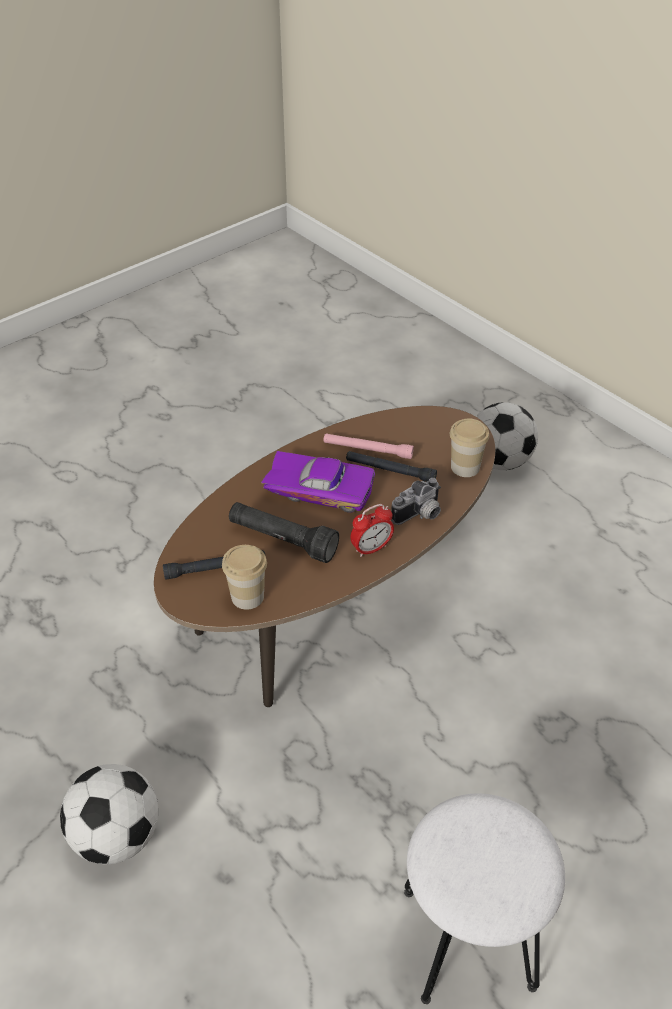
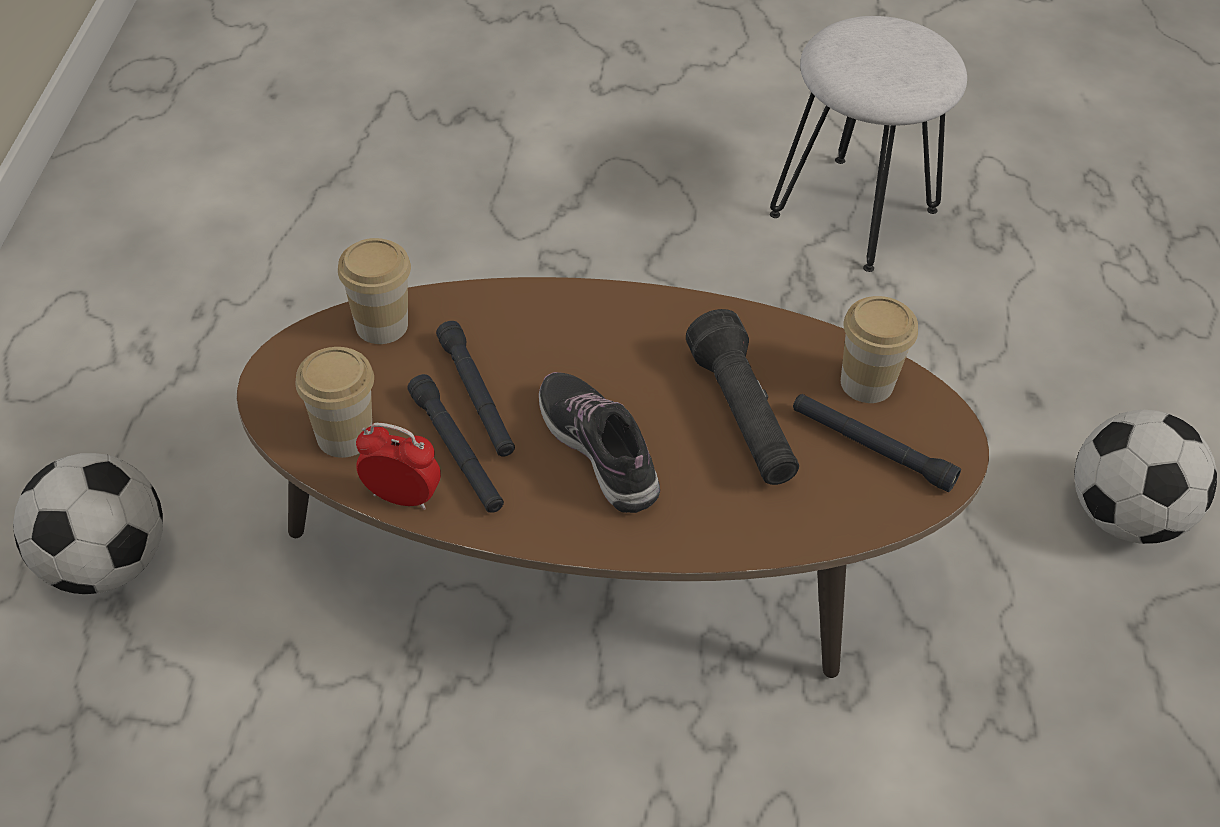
camera: 135 degrees left, 5 degrees up
(320, 487) = (599, 449): purple toy car -> shoe
(367, 450) = (457, 452): pink flashlight -> black flashlight
(371, 548) = (648, 323): alarm clock -> alarm clock (401, 496)
(411, 427) = (344, 435): none -> cup
(420, 515) = (533, 314): camera -> none

